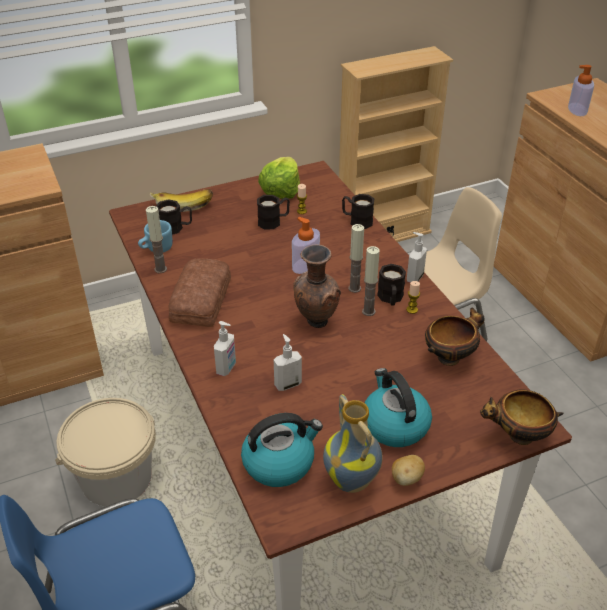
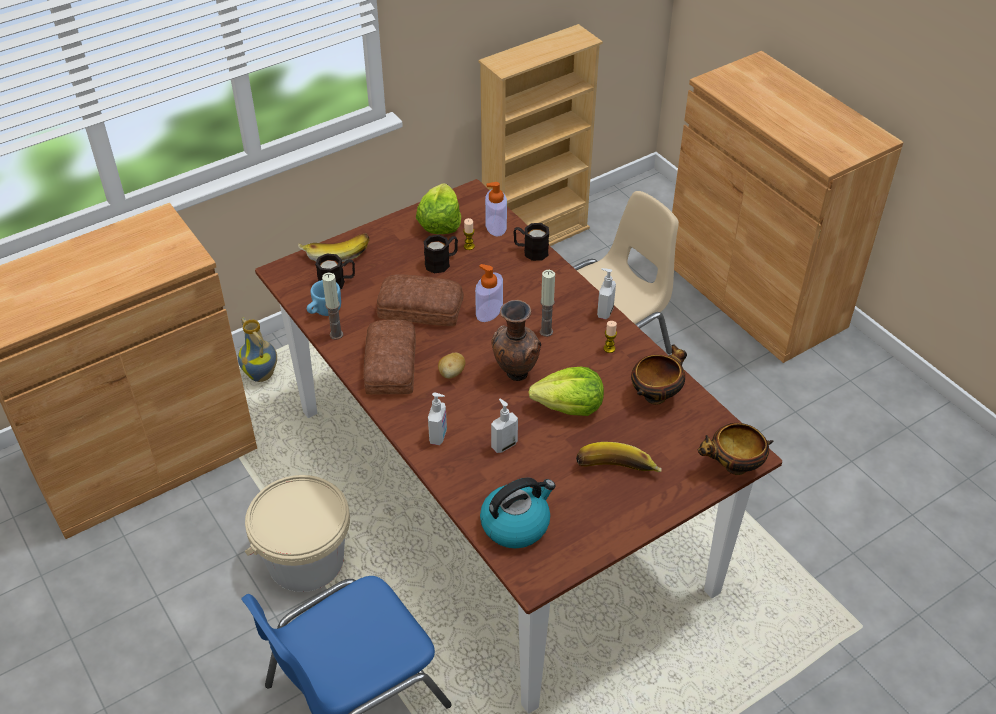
camera: 10 degrees left, 5 degrees up
(243, 257) = (421, 310): none -> bread
(353, 480) = (588, 531): vase -> vase (262, 374)
(361, 357) = (569, 407): none -> lettuce
(368, 311) = (566, 356): candle -> none
(390, 298) = (585, 339): black mug -> none
(394, 424) = (616, 472): kettle -> banana
(406, 479) = (638, 522): potato -> potato (451, 373)
(577, 109) = (746, 96): soap dispenser -> soap dispenser (496, 226)

